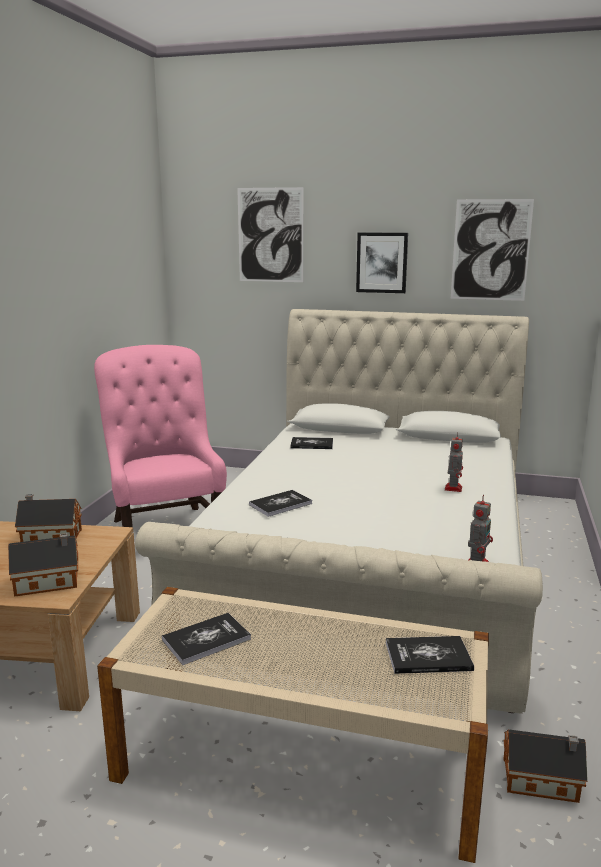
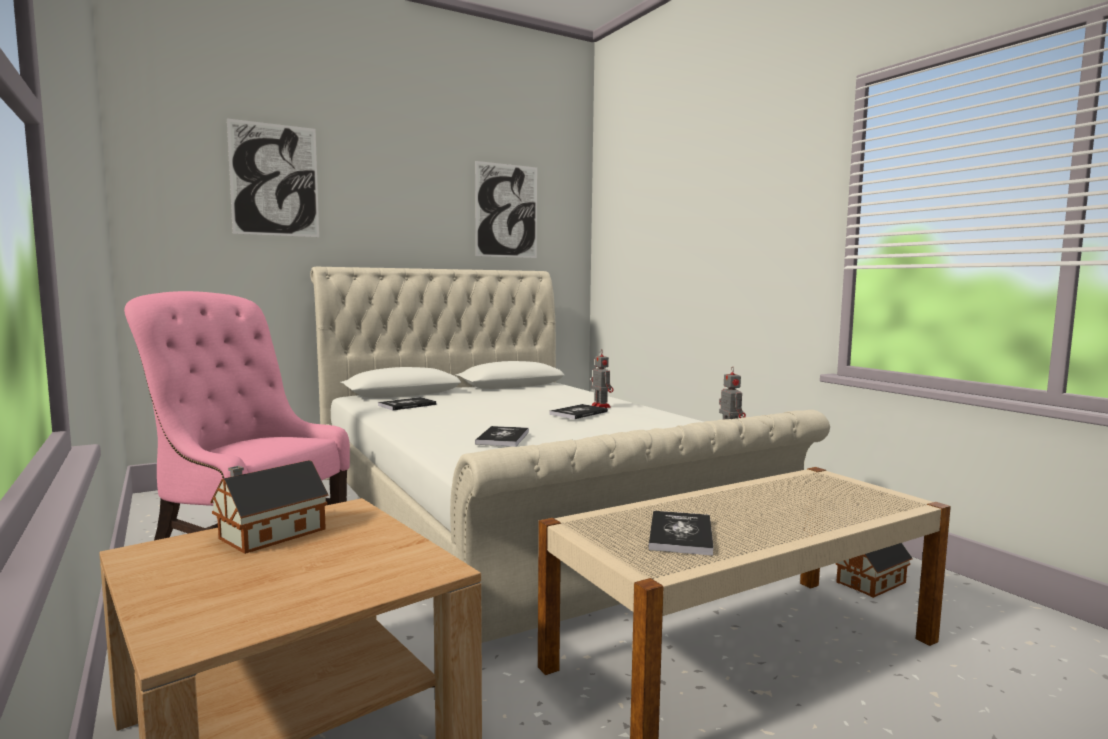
camera: 45 degrees left, 10 degrees down
(50, 582) = (390, 564): toy house -> none
(382, 262) = (407, 218): picture -> none
(428, 656) = (826, 486): book -> book (578, 413)

